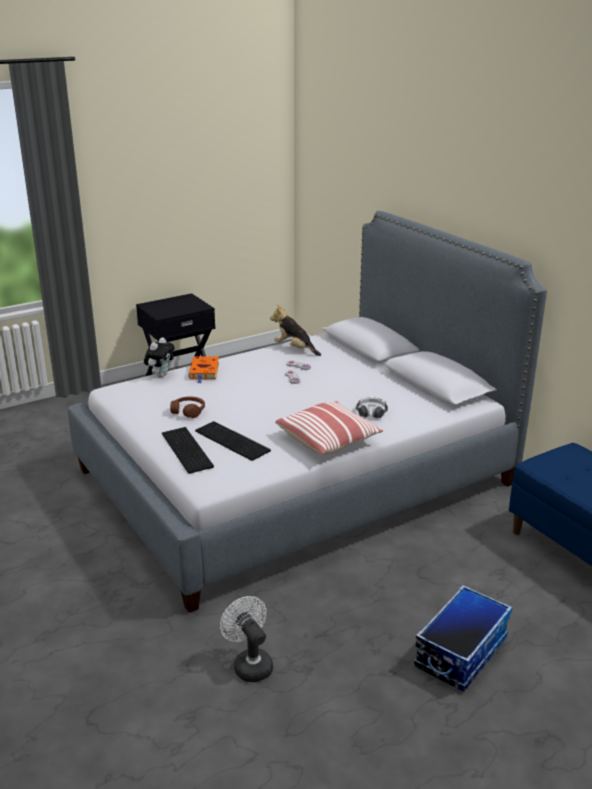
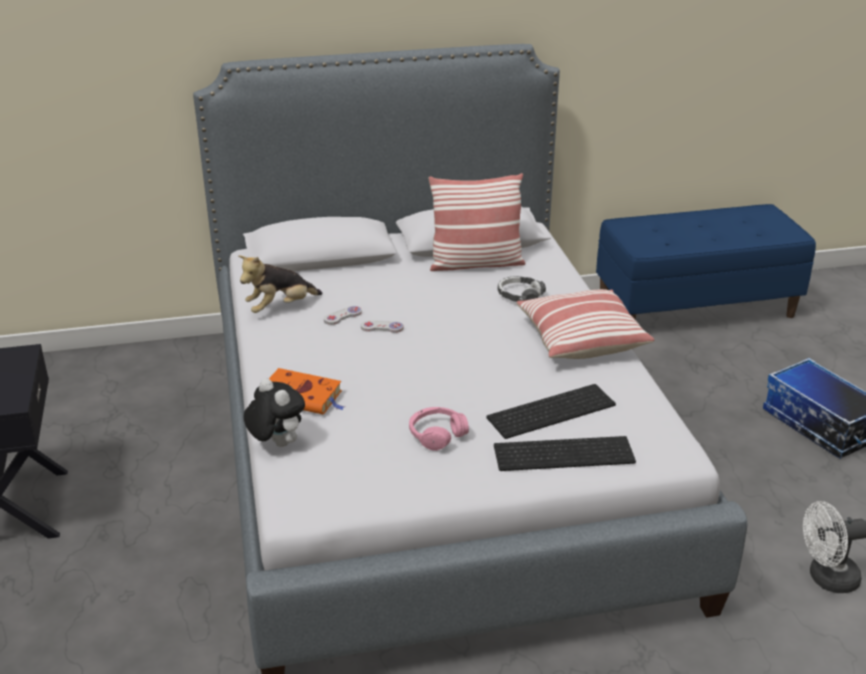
camera: 70 degrees left, 5 degrees up
(188, 411) = (437, 434): brown headphones -> pink headphones
(404, 391) = (476, 263): none -> pillow

